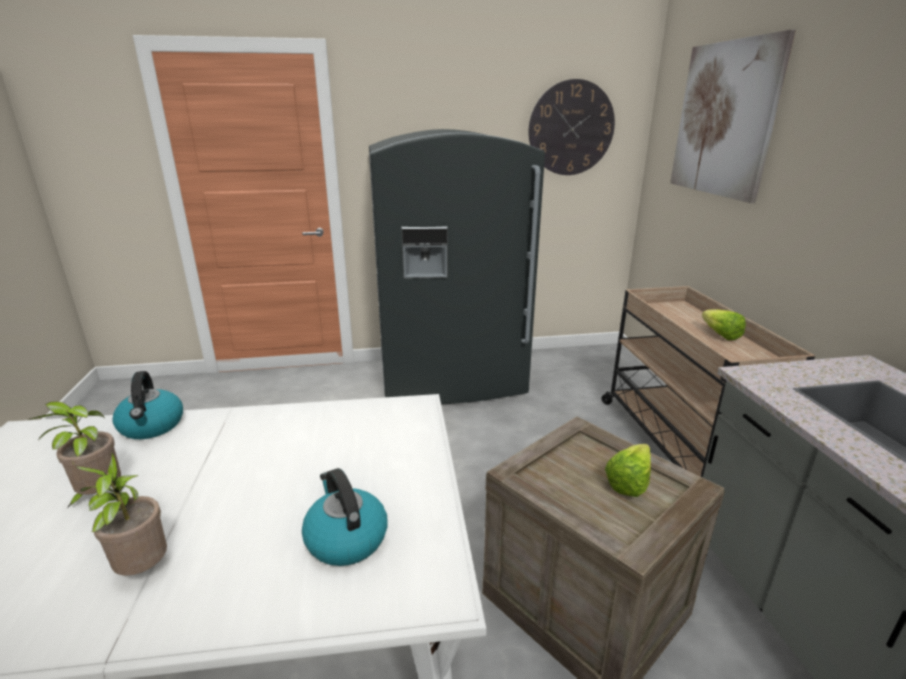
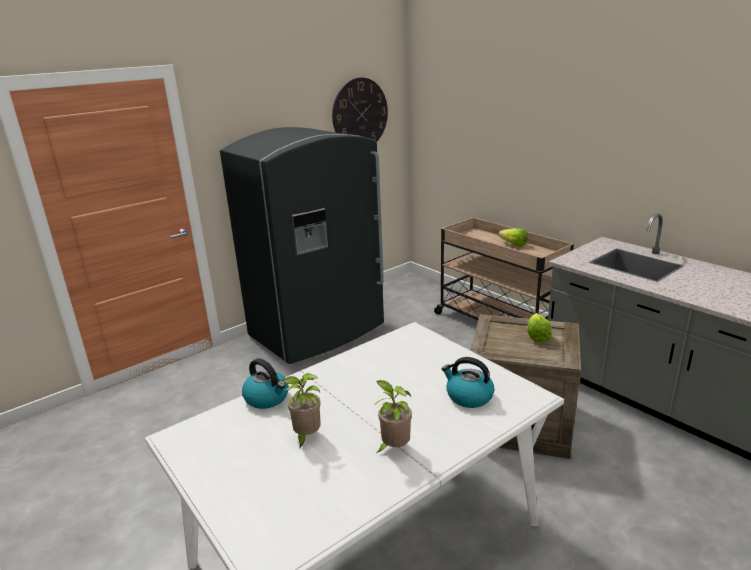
camera: 30 degrees left, 0 degrees up
(724, 119) = (474, 104): picture -> none

